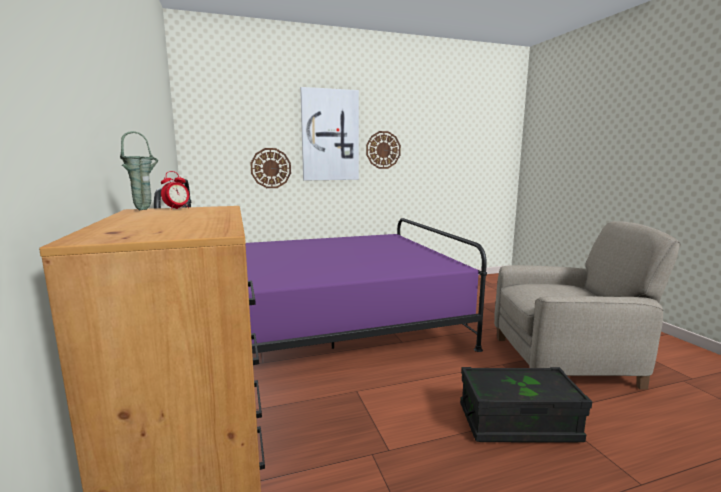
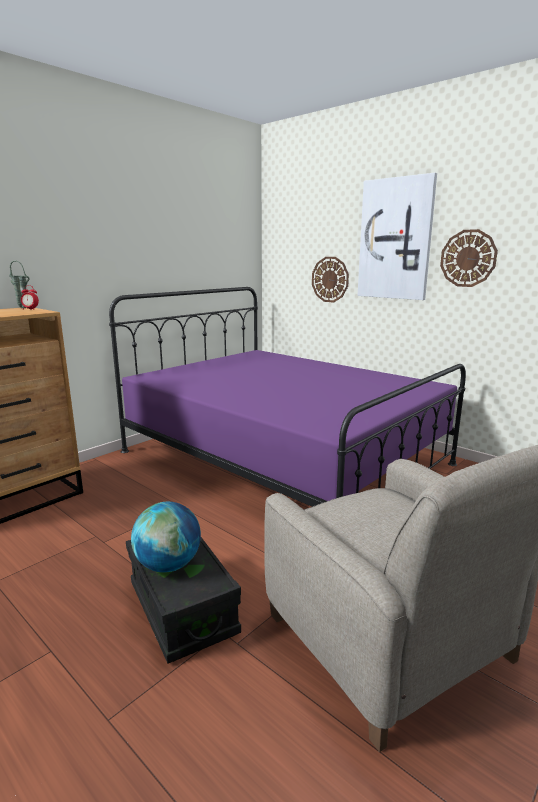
camera: 60 degrees right, 5 degrees up
(521, 389) = (168, 565): none -> globe

